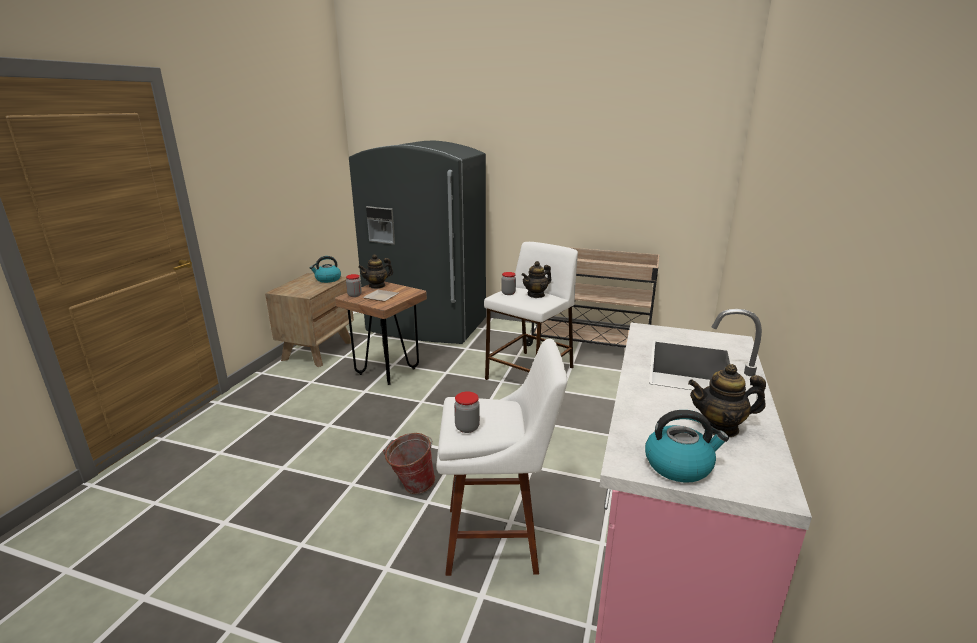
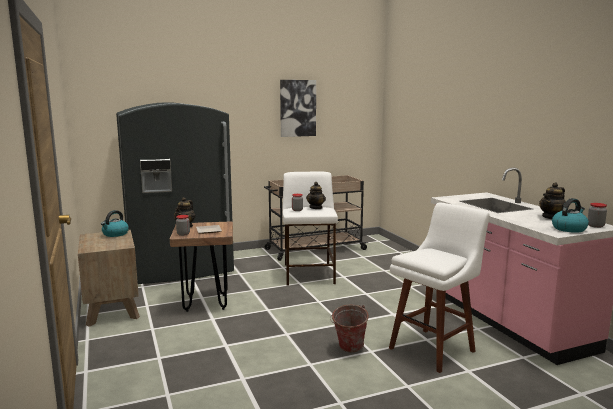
camera: 40 degrees left, 10 degrees down
(467, 427) = (438, 260): jar -> jar (595, 226)
(597, 153) = (297, 108): none -> picture

